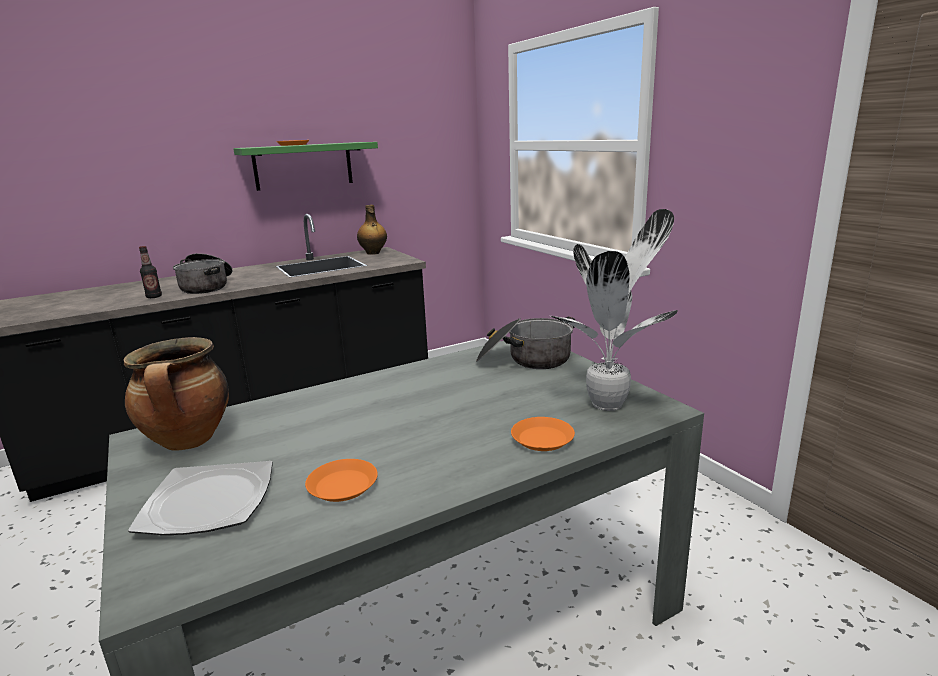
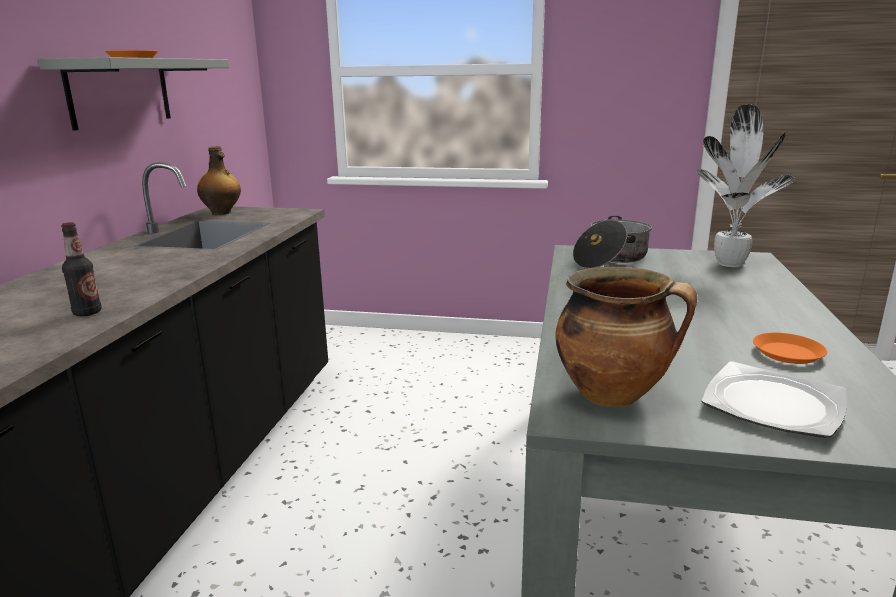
camera: 50 degrees left, 0 degrees up
(207, 286) = (126, 283): cooking pot -> none
(303, 166) = (120, 92): green shelf -> grey shelf
(543, 439) = (767, 289): orange plate -> none

